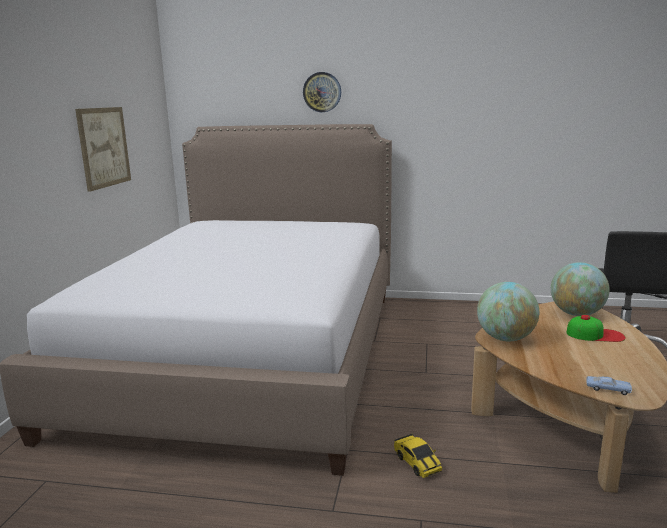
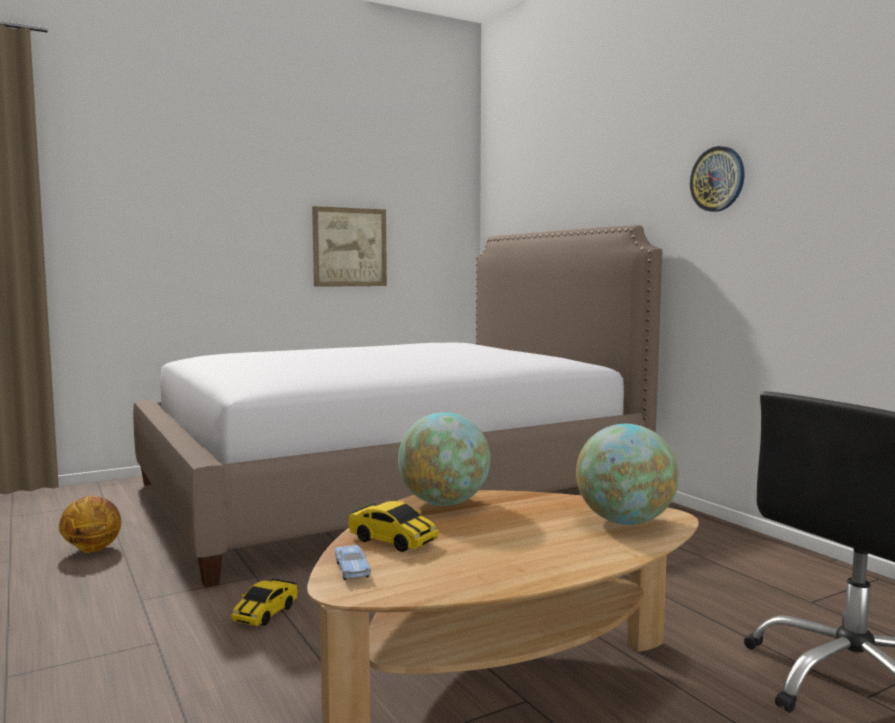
camera: 50 degrees right, 10 degrees down
(177, 514) = (92, 549): none -> basketball
(322, 92) = (601, 186): wall clock -> wall clock (717, 179)
(565, 367) = (392, 540): none -> toy car
(595, 334) = (556, 541): cap -> none

